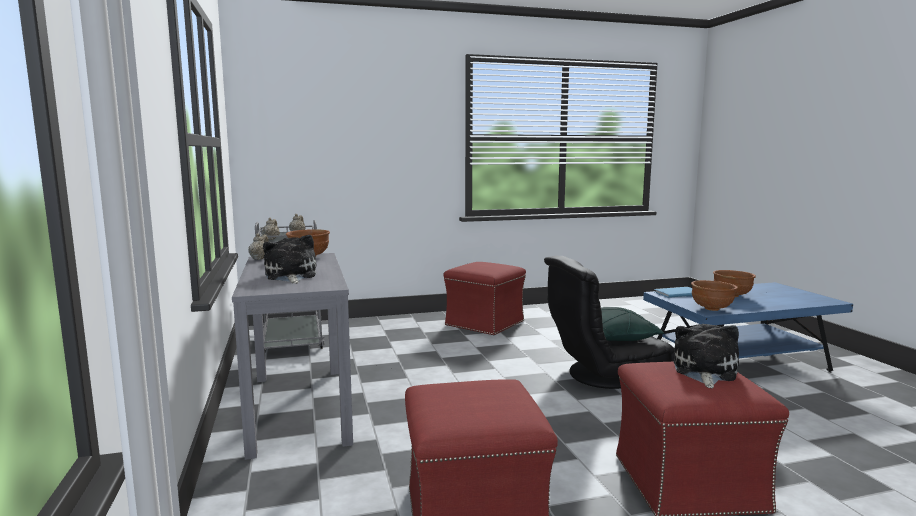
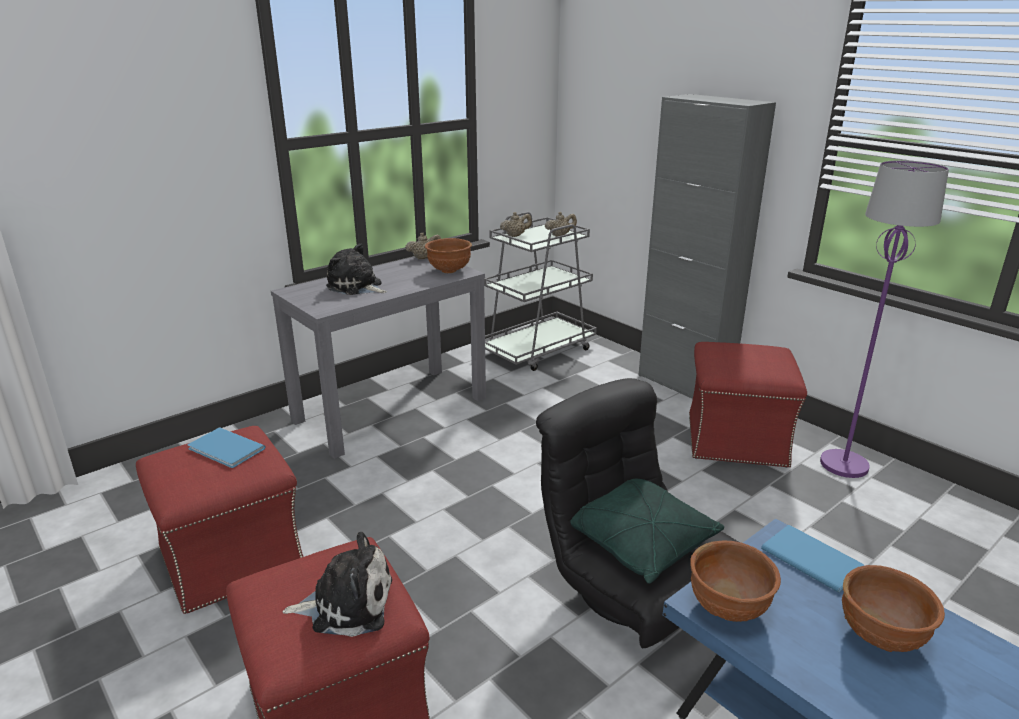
camera: 65 degrees right, 15 degrees up
(290, 276) = (356, 287): plush toy -> plush toy turned 105 degrees counterclockwise
(408, 318) = (684, 384): none -> grey cabinet
(459, 394) = (226, 450): none -> blue book
(530, 312) = (844, 465): none -> purple floor lamp

